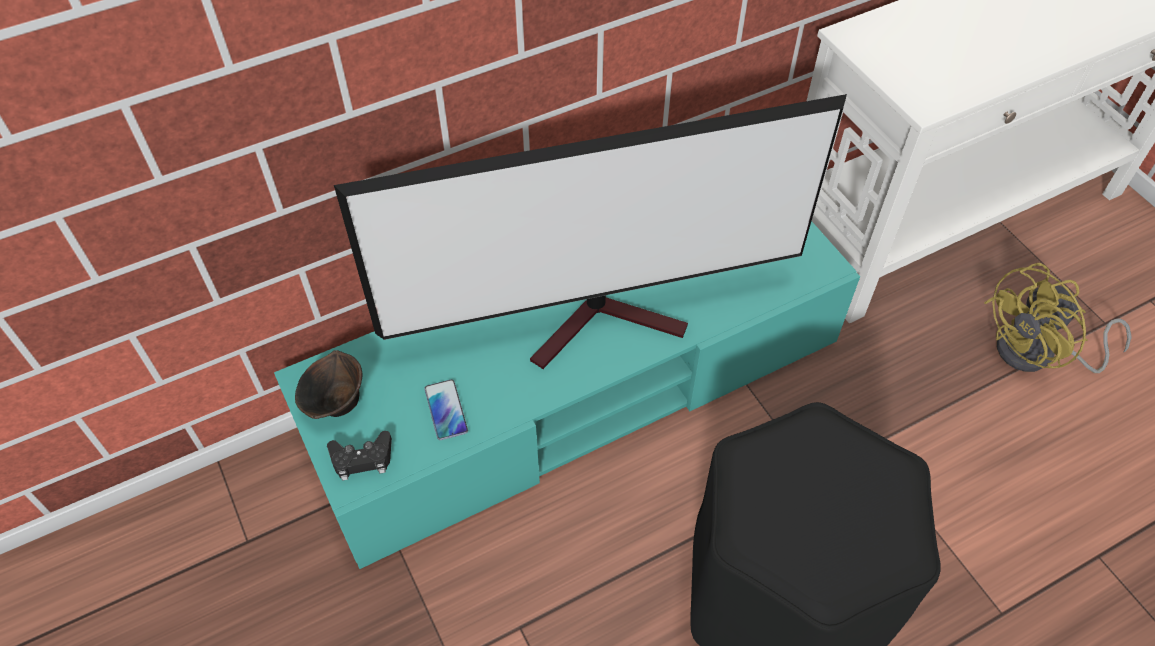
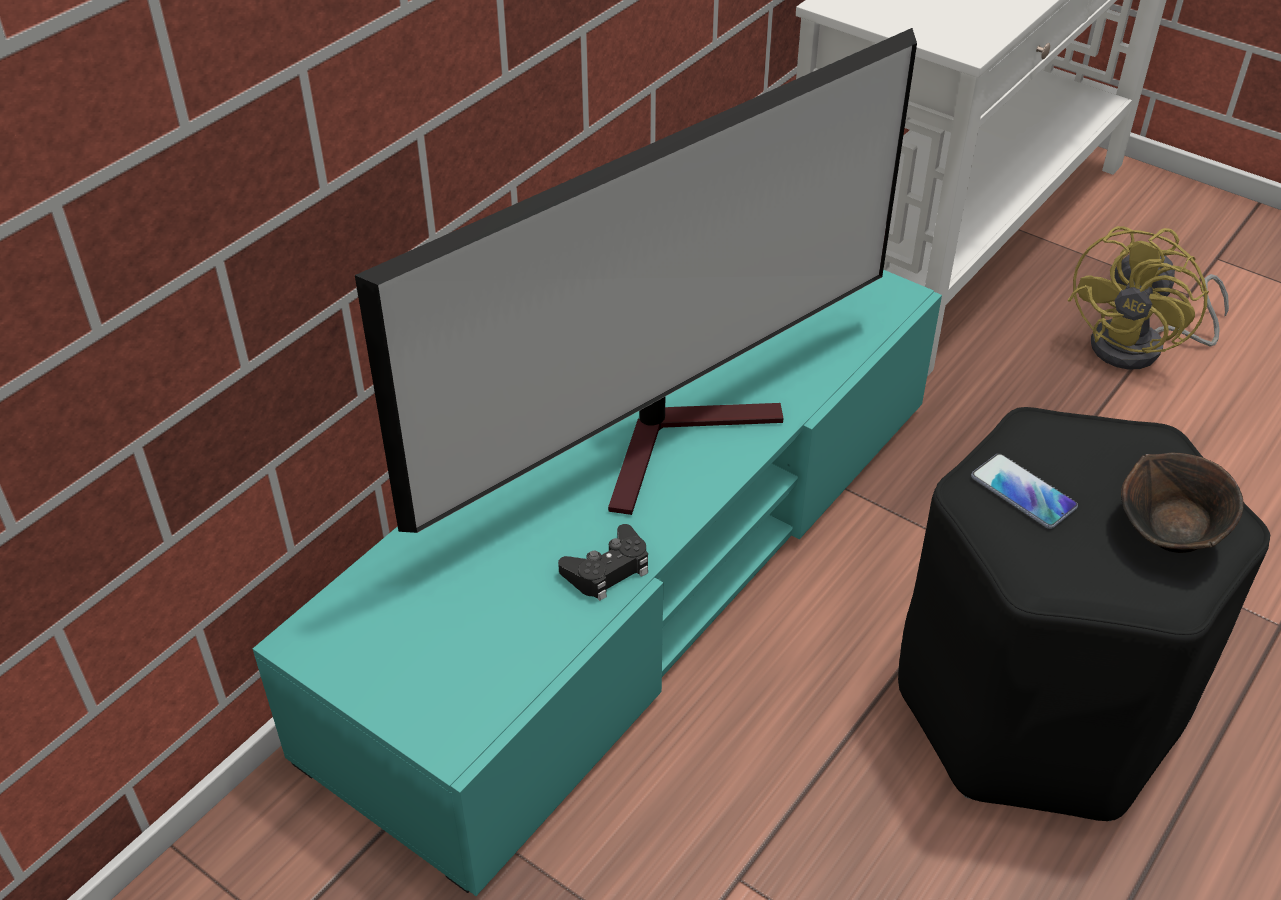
camera: 25 degrees left, 10 degrees down
(336, 403) = (370, 653): brown bowl -> brown bowl (1169, 536)
(362, 459) = (452, 707): black game controller -> black game controller (608, 570)
(446, 410) = (532, 607): phone -> phone (1023, 492)

